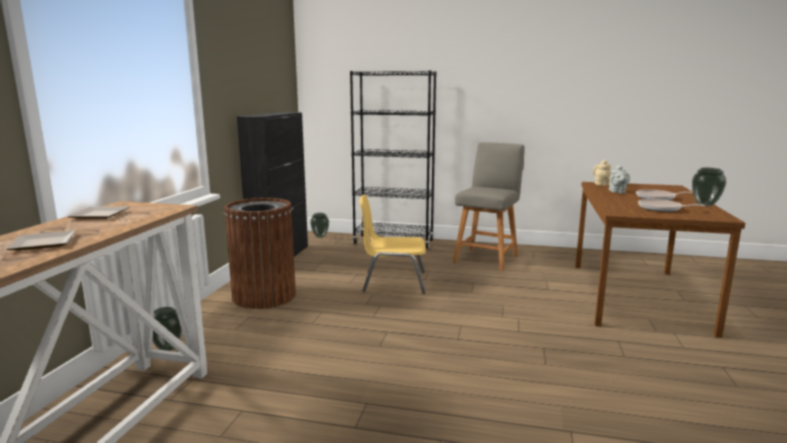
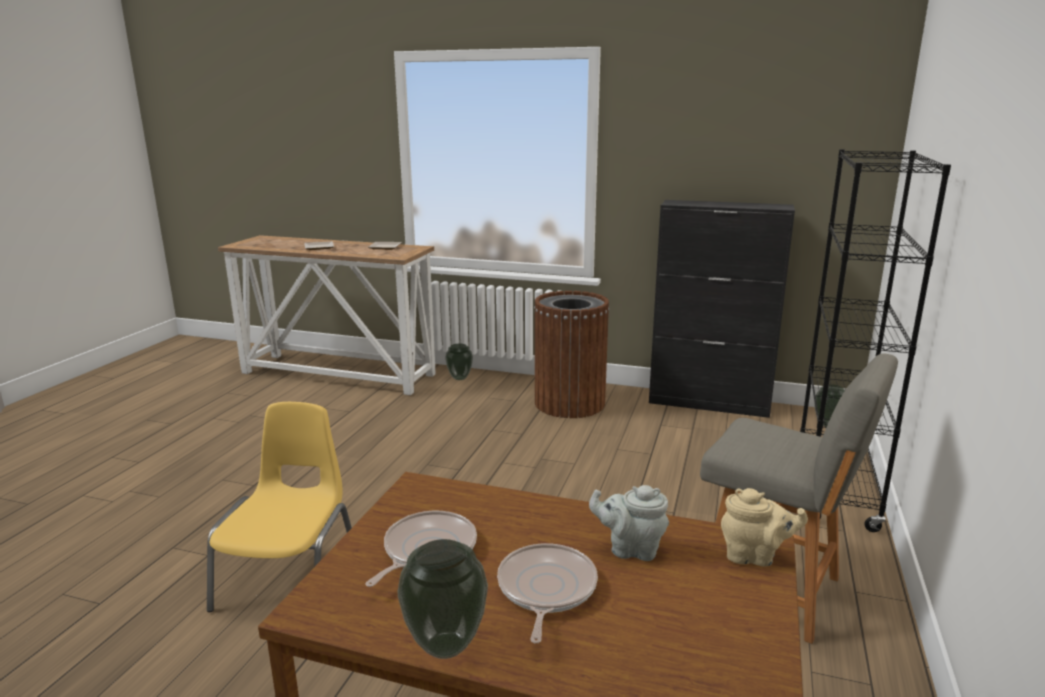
camera: 95 degrees right, 5 degrees up
(393, 282) = (620, 479): yellow chair -> yellow chair (290, 577)

